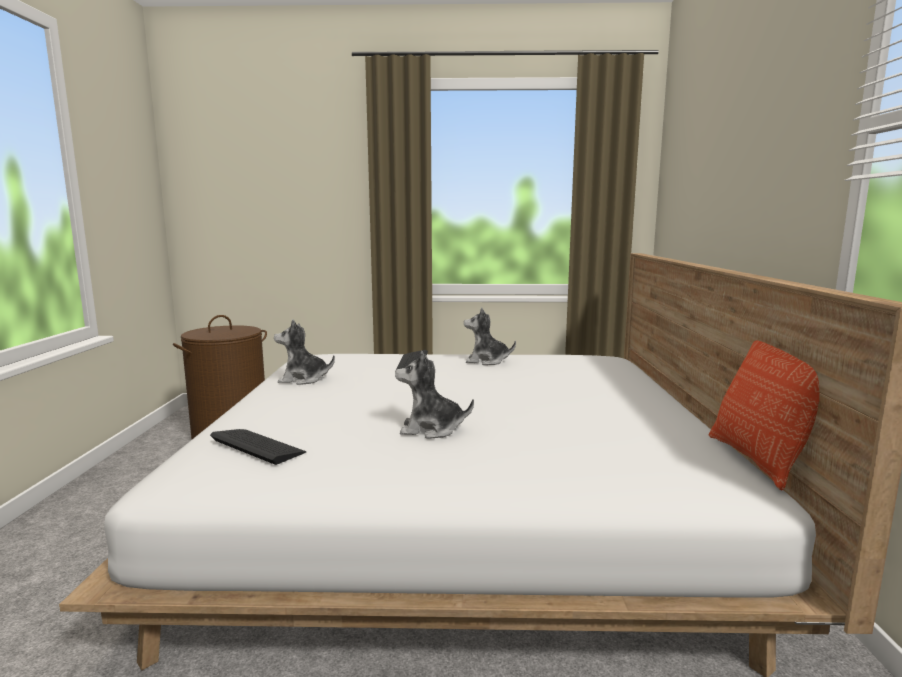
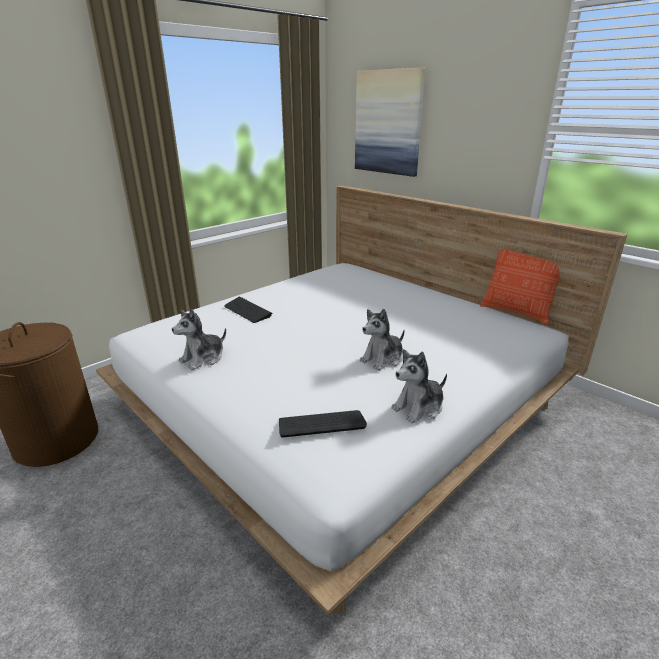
camera: 45 degrees left, 15 degrees up
(486, 361) = (291, 292): plush toy -> plush toy (419, 407)
(701, 166) = (388, 123): none -> picture

